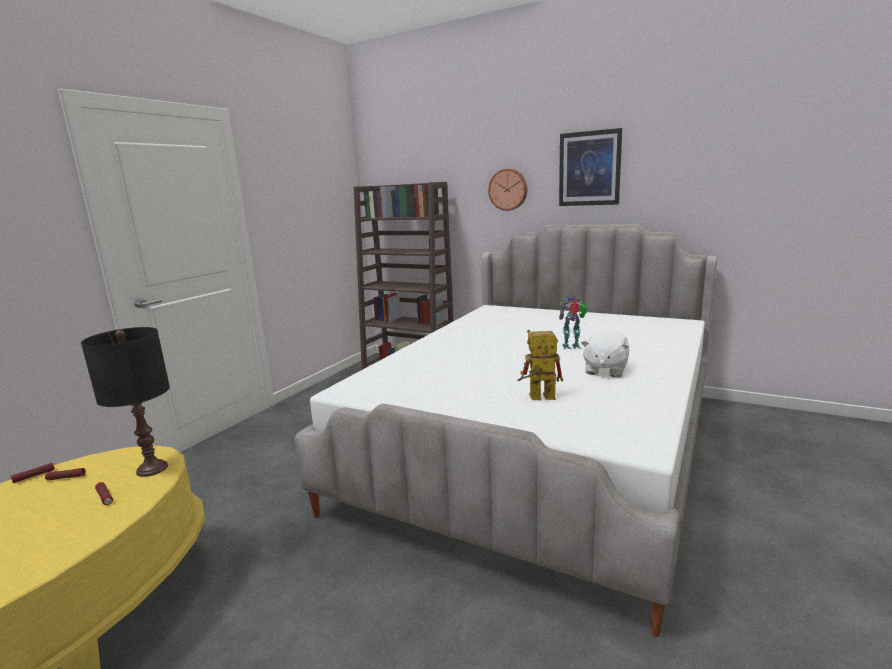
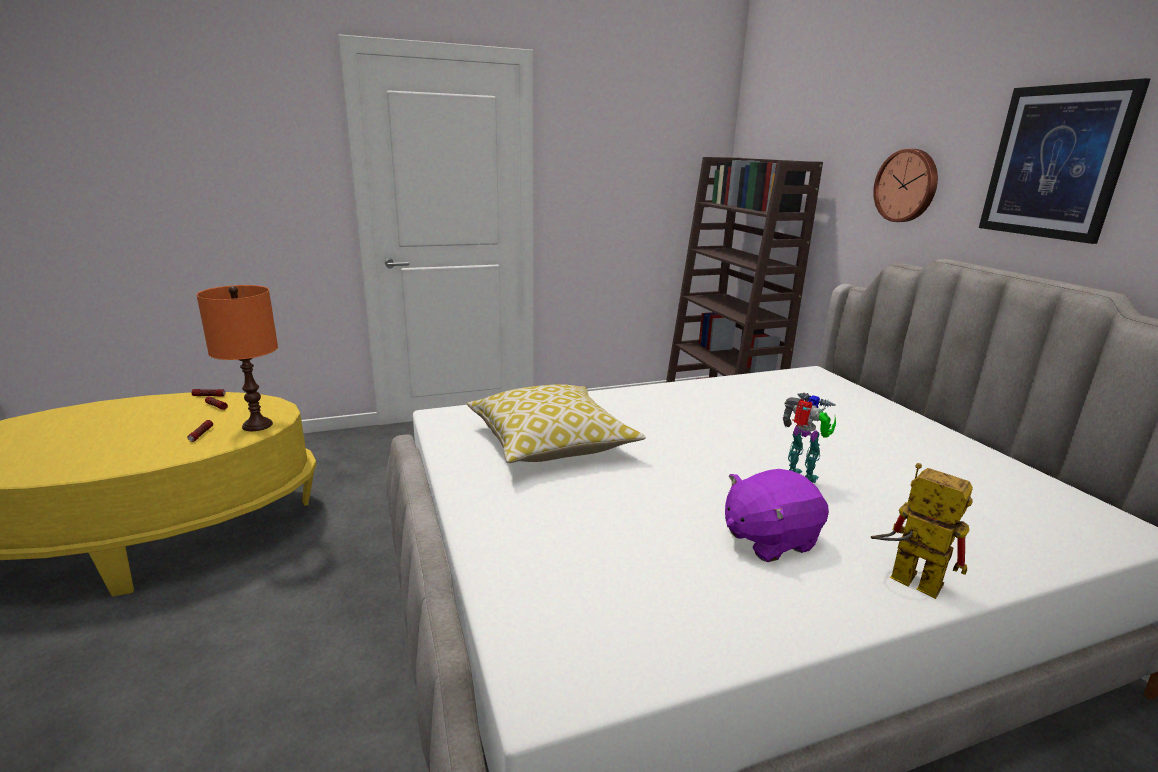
camera: 40 degrees right, 5 degrees up
(153, 469) = (257, 425): black table lamp -> orange table lamp
(437, 377) = (551, 443): none -> pillow
(536, 398) = (589, 528): toy robot -> toy robot (903, 579)
(605, 370) = (768, 539): white plush toy -> purple plush toy

